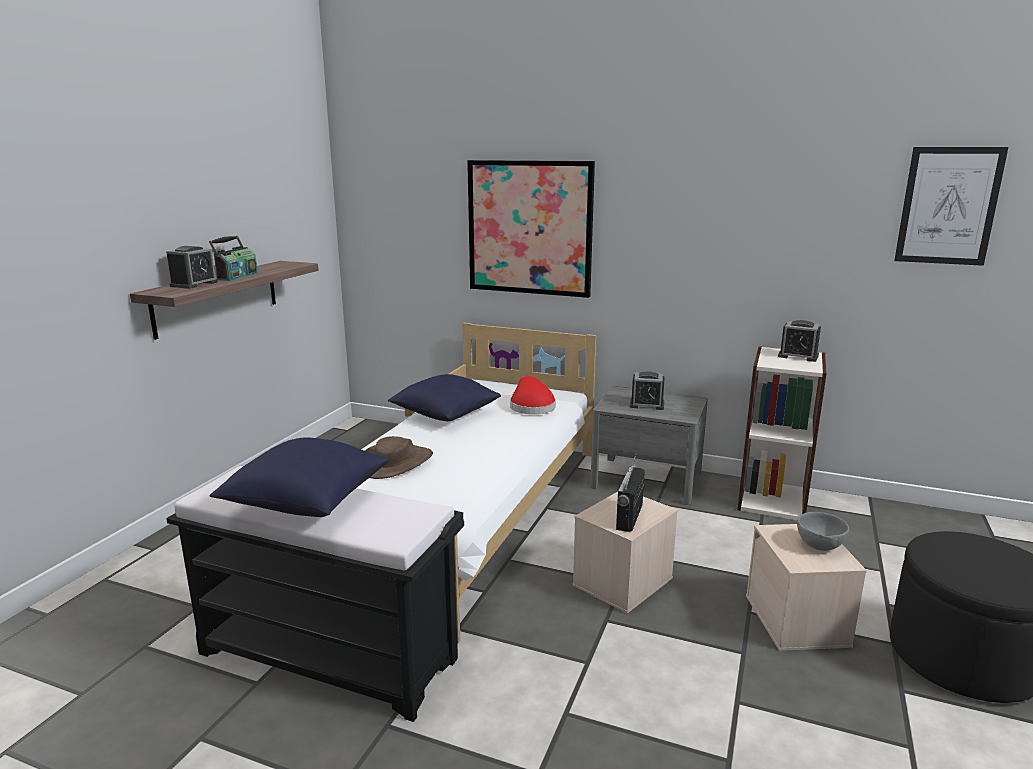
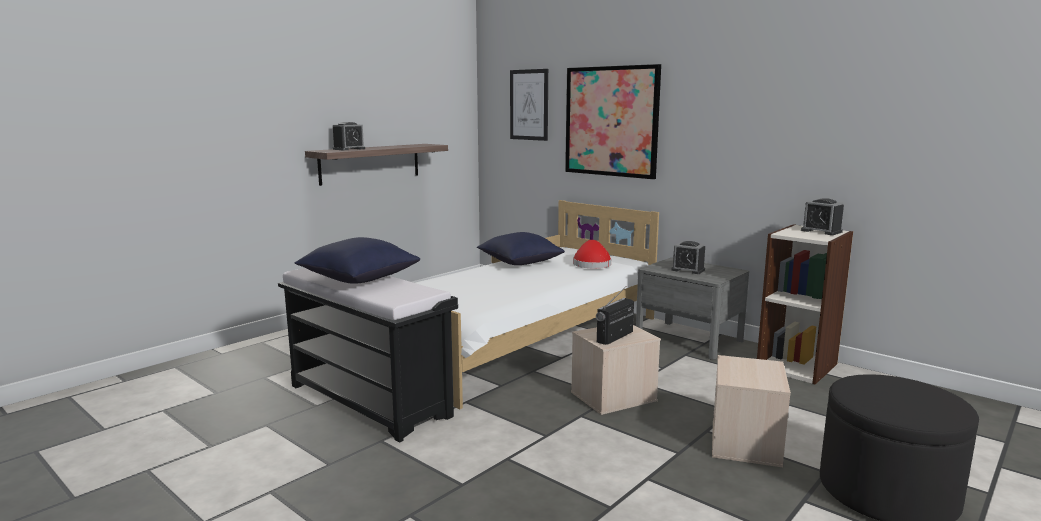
camera: 20 degrees right, 5 degrees down
(236, 276) = (382, 147): radio -> none
(396, 462) = (458, 283): brown hat -> none
(818, 545) = (762, 373): grey bowl -> none
(948, 206) = (969, 92): picture -> picture (529, 105)

